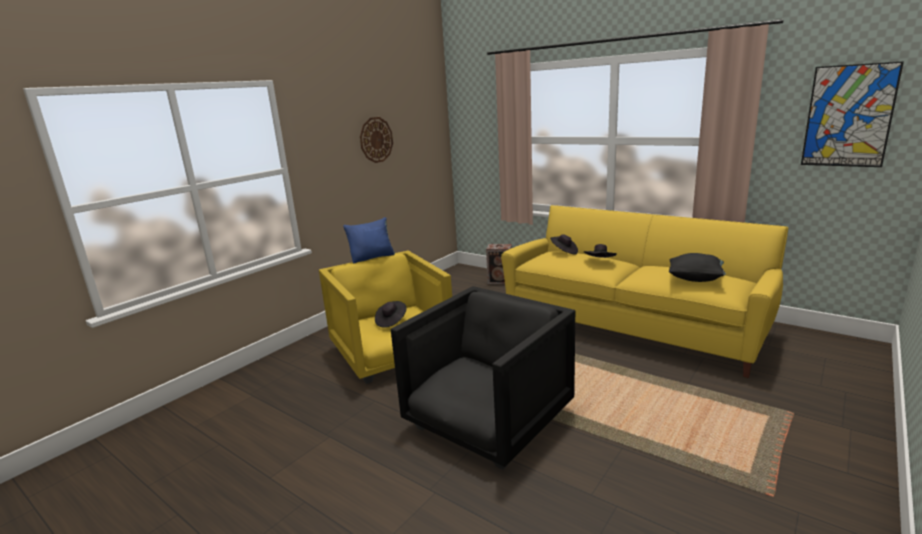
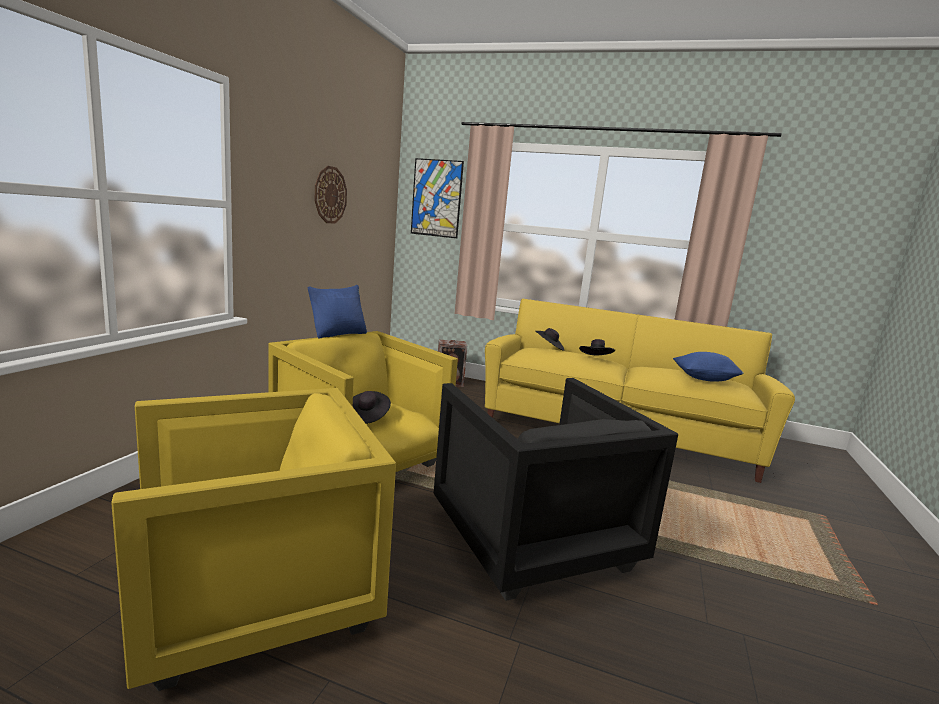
camera: 20 degrees left, 5 degrees down
(283, 447) = (255, 597): none -> yellow armchair
(488, 420) = (531, 539): black armchair -> black armchair turned 135 degrees clockwise
(695, 279) = (704, 379): black pillow -> blue pillow
(848, 116) = (826, 233): picture -> picture (436, 198)

